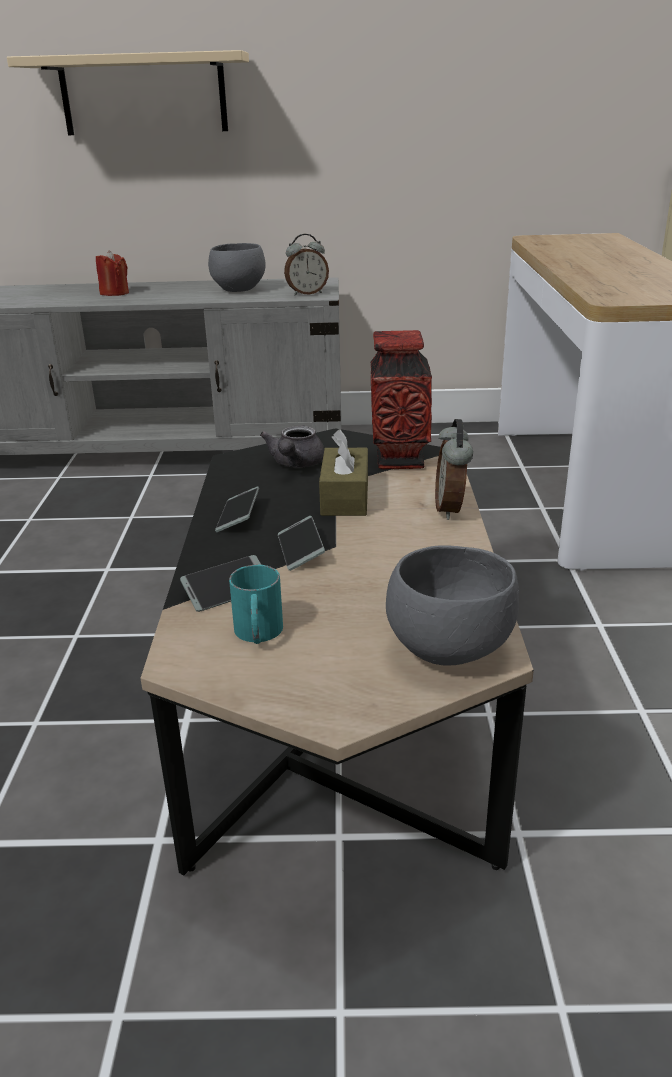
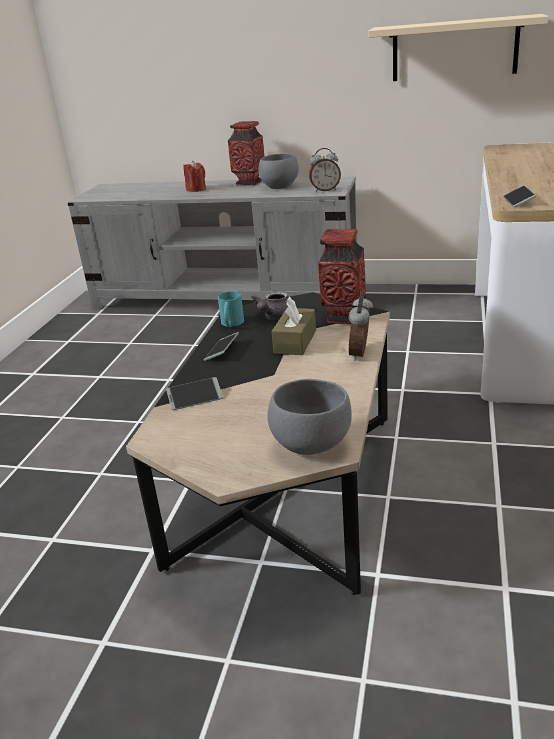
camera: 15 degrees right, 0 degrees up
(143, 95) = (220, 52): beige shelf -> beige shelf (454, 49)
(191, 285) = (249, 183): none -> vase
(258, 634) = (201, 426): turquoise mug -> turquoise mug (231, 323)
(300, 550) = (250, 376): phone -> phone (518, 201)

